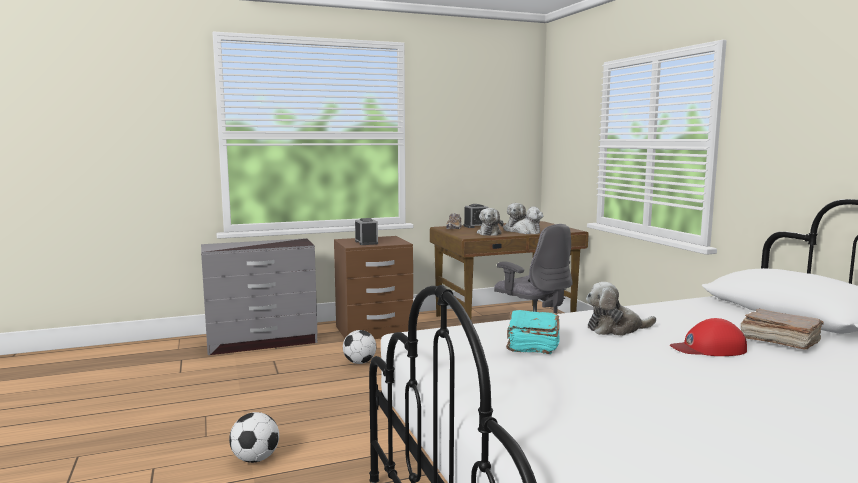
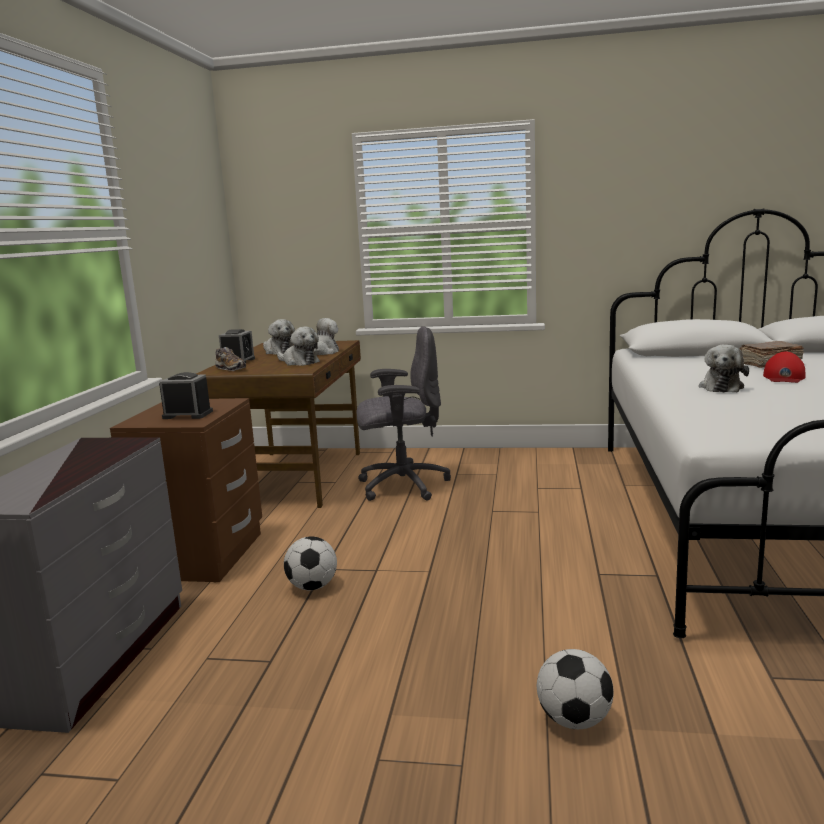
camera: 60 degrees left, 5 degrees up
(532, 343) = (759, 410): turquoise book -> none

